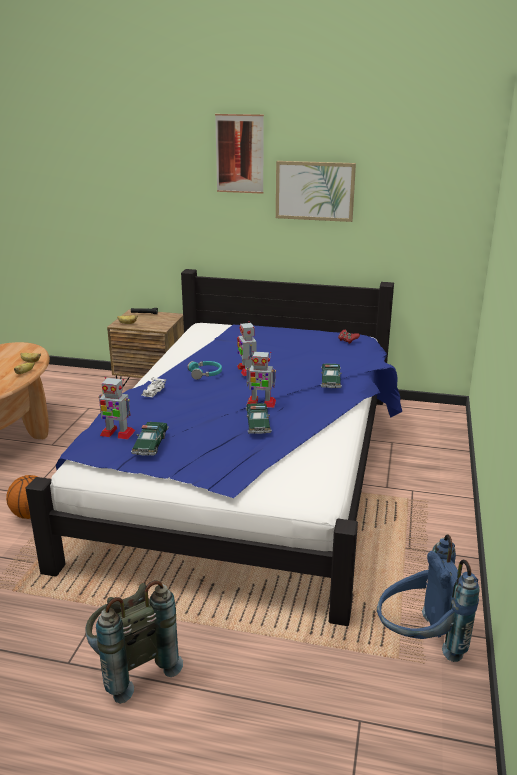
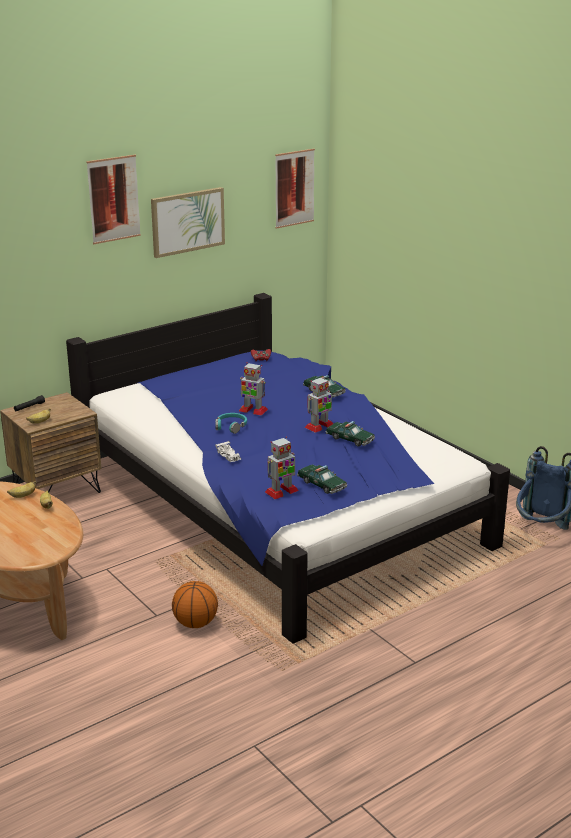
camera: 50 degrees left, 0 degrees up
(131, 666) = (448, 638): grey backpack -> none
(449, 181) = (294, 188): none -> picture

